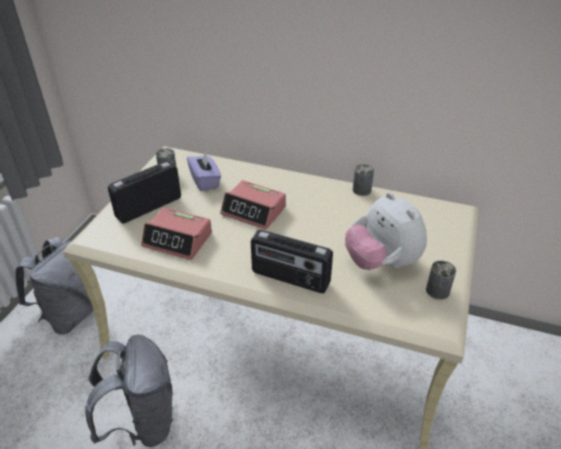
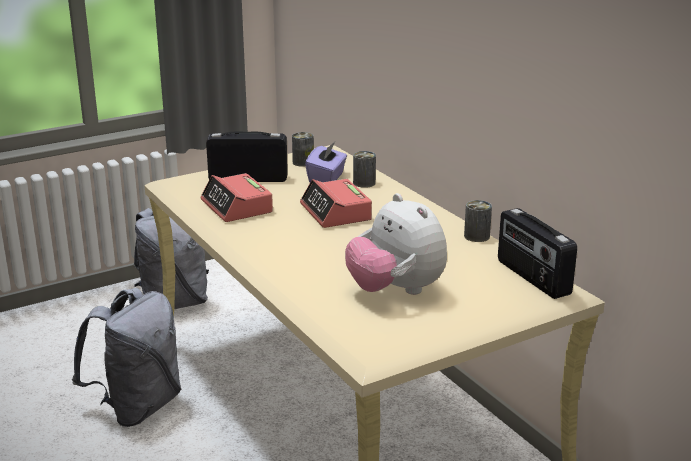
camera: 40 degrees right, 15 degrees down
(290, 278) = (288, 265): radio -> radio (532, 278)
(381, 262) = (396, 290): plush toy -> plush toy turned 45 degrees counterclockwise
(437, 291) = (416, 331): can -> can (364, 183)

